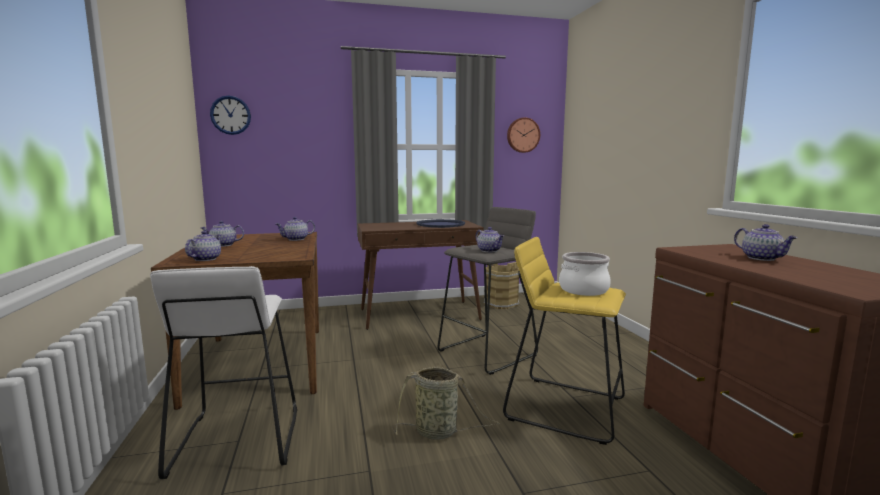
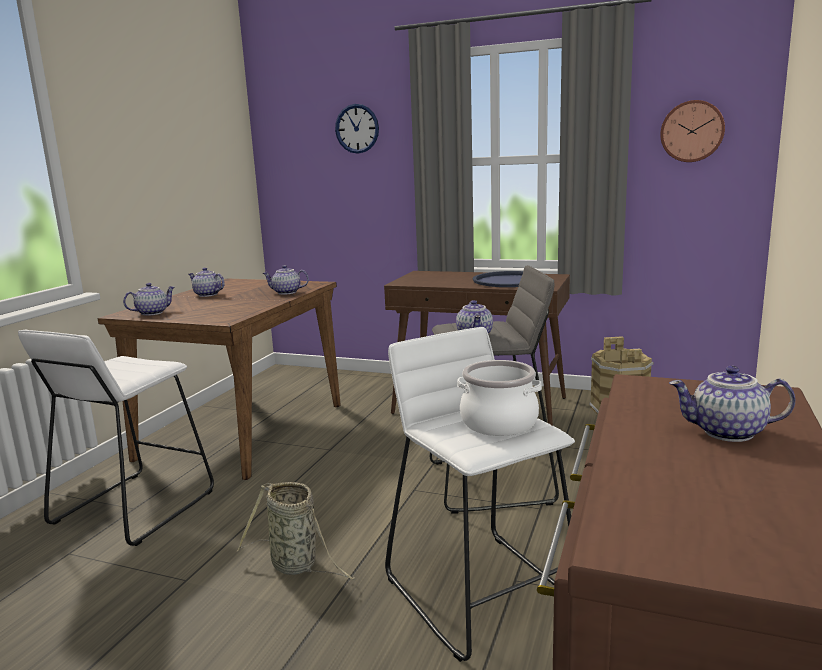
camera: 35 degrees right, 5 degrees up
(230, 115) = (282, 132): wall clock -> wall clock (357, 128)
(565, 407) = (482, 591): yellow stool -> white stool
(762, 258) = (727, 433): teapot -> teapot turned 90 degrees clockwise

